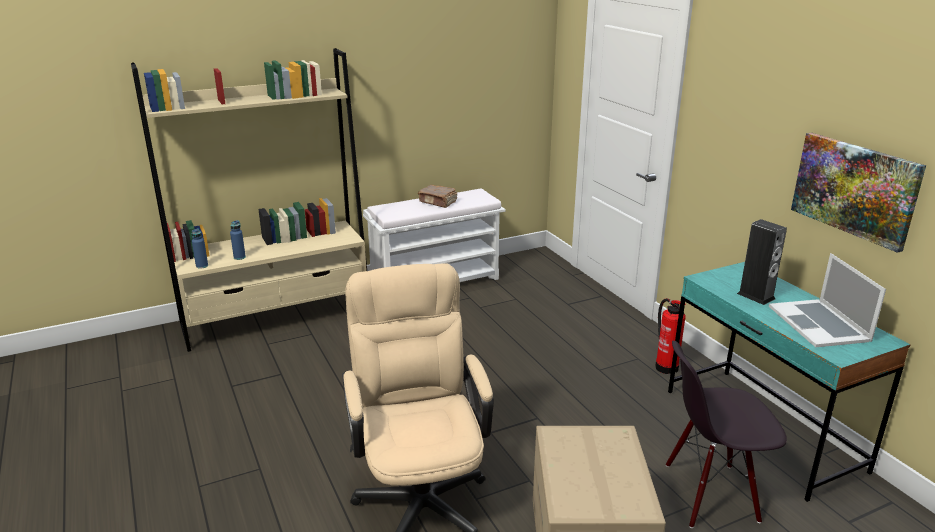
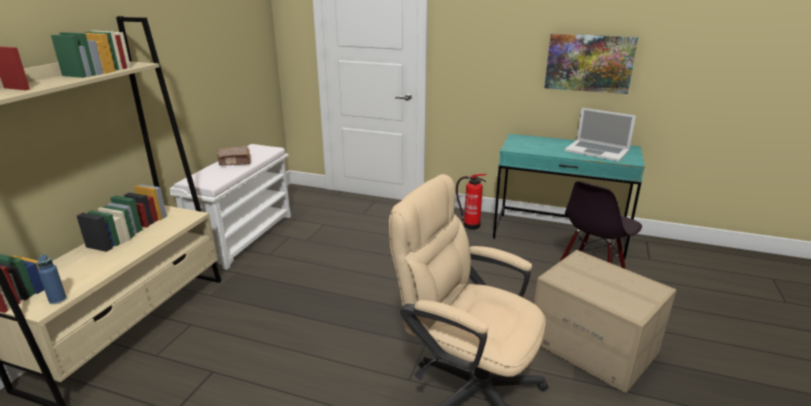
camera: 45 degrees left, 0 degrees up
(239, 257) = (94, 273): blue bottle -> none
(756, 296) = (549, 148): speaker -> none

